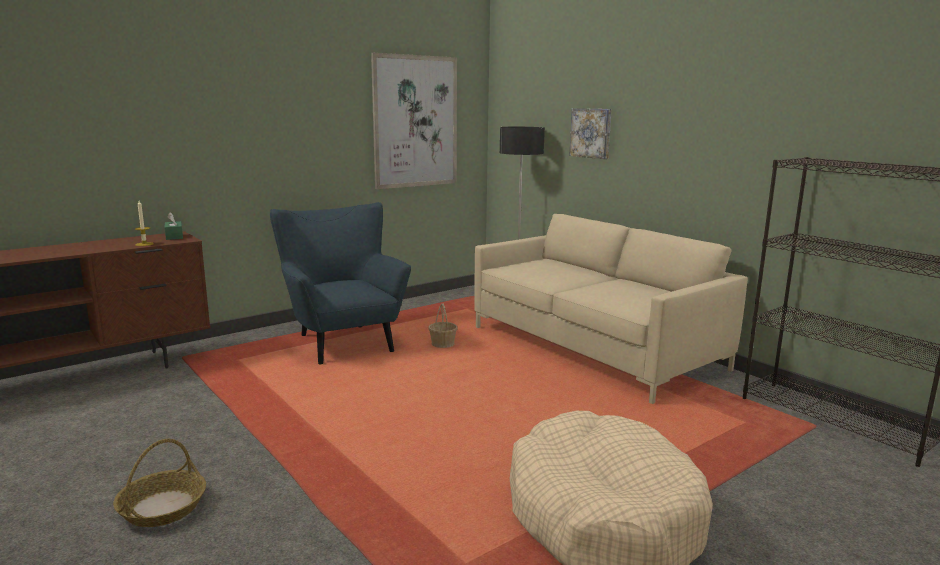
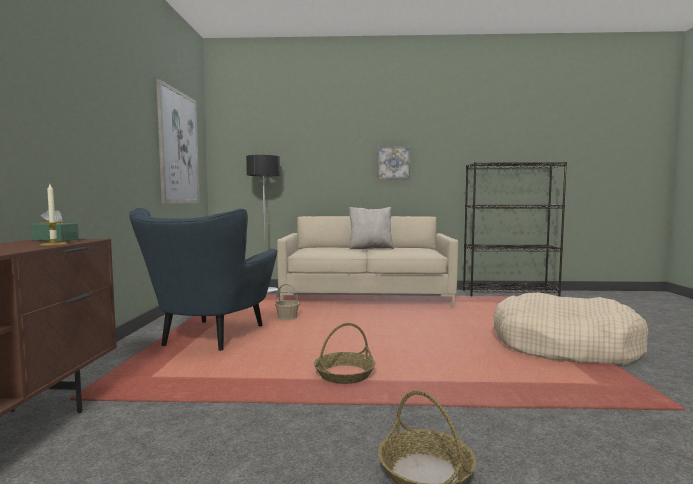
camera: 50 degrees left, 10 degrees down
(323, 419) = (344, 374): none -> basket
(341, 341) = (209, 338): blue armchair -> blue armchair turned 90 degrees counterclockwise
(591, 133) = (317, 160): picture -> picture (393, 163)
(610, 278) = (370, 248): none -> beige pillow

